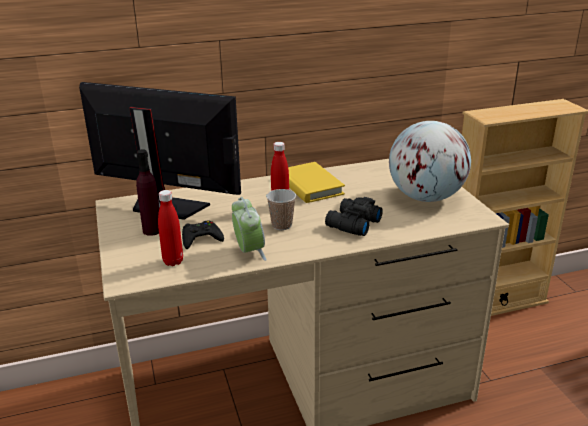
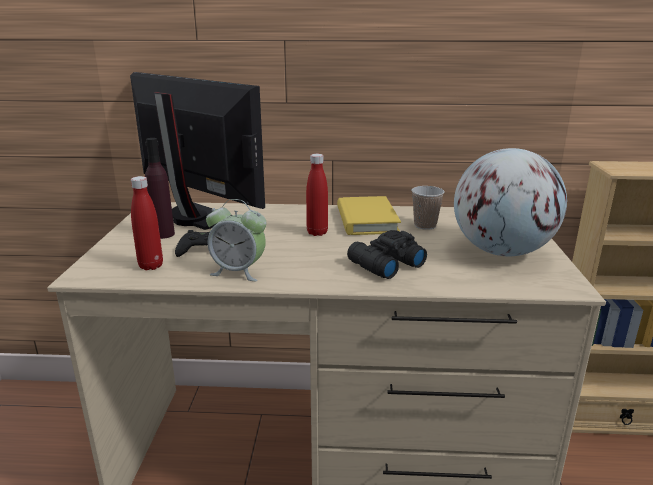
camera: 20 degrees right, 5 degrees down
(249, 252) = (238, 271): alarm clock -> alarm clock turned 105 degrees clockwise
(282, 225) = (300, 252): cup -> cup (425, 225)

